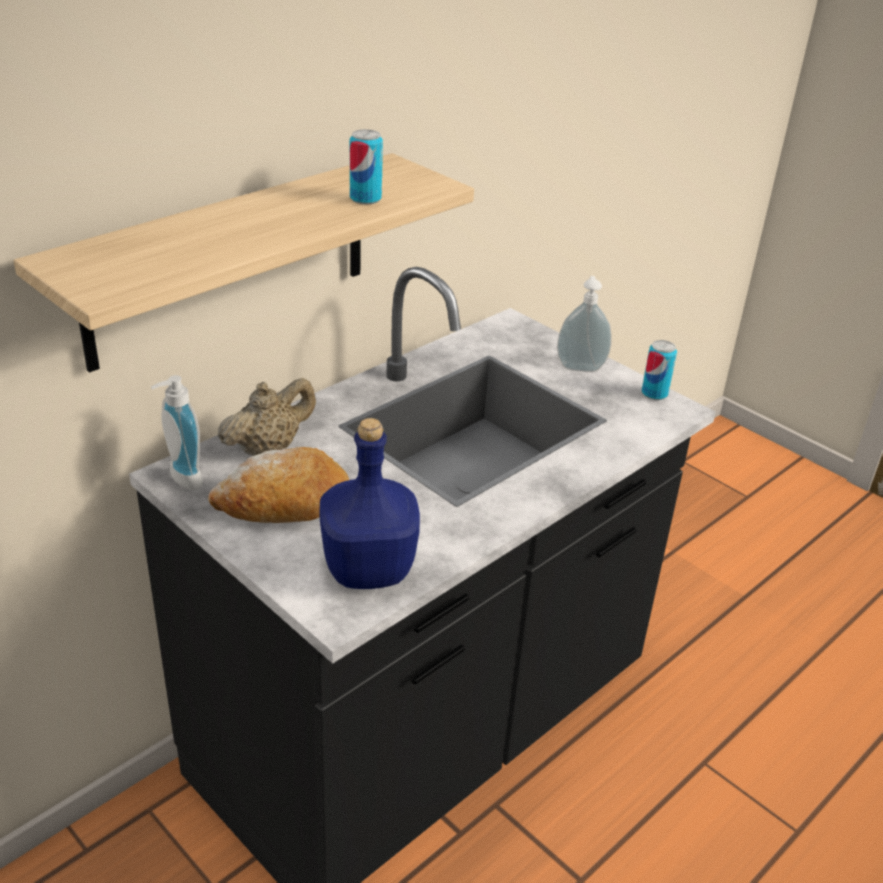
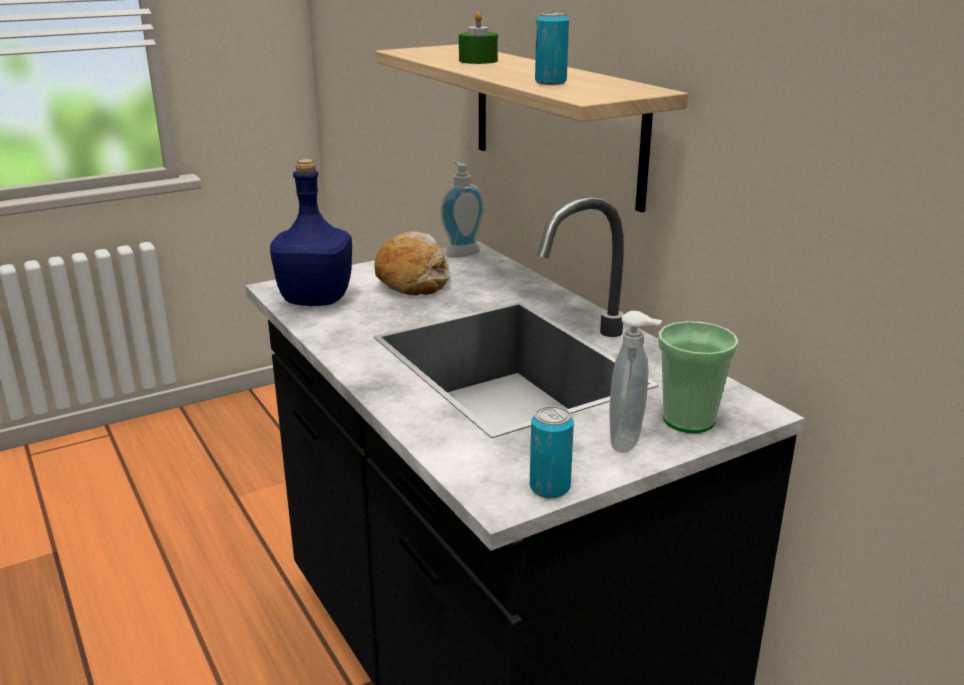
camera: 105 degrees right, 10 degrees down
(212, 237) = (478, 61): none -> green candle
(268, 448) = (493, 277): beige teapot -> none
(538, 345) = (688, 420): none -> cup

